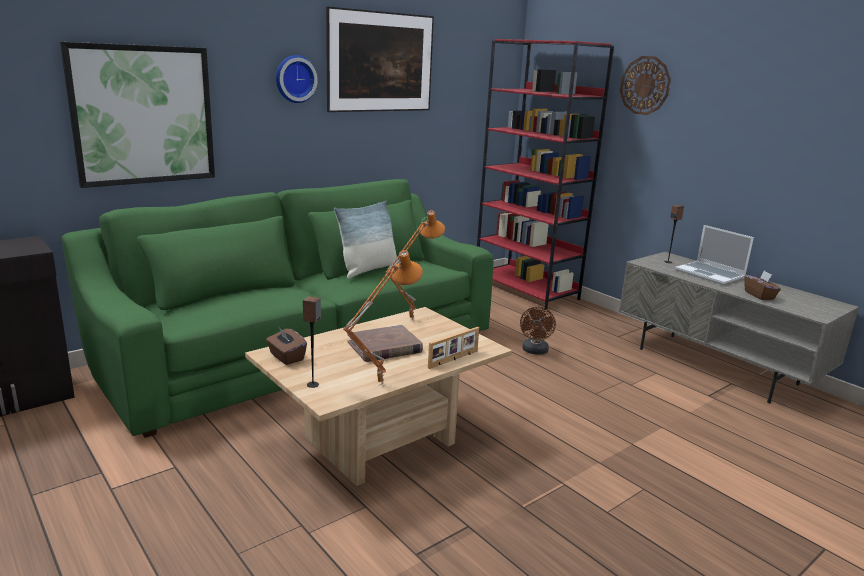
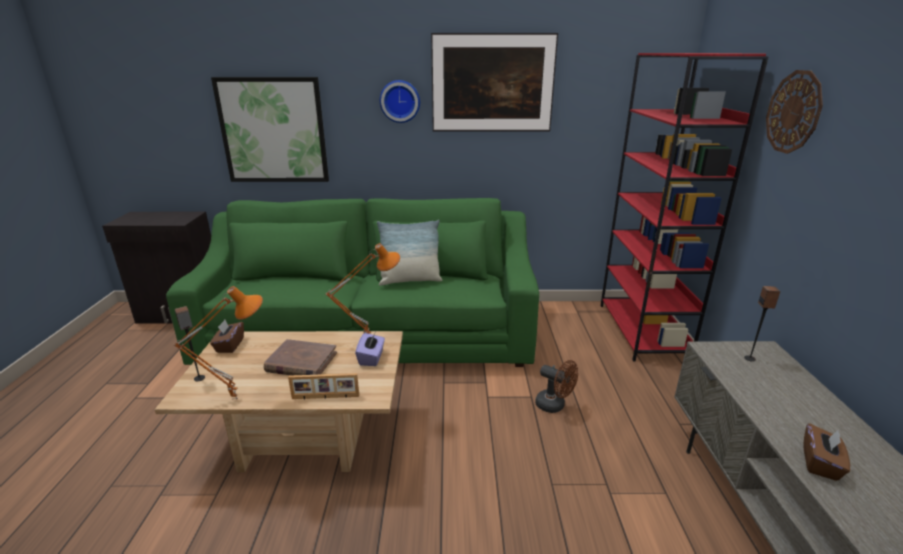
camera: 40 degrees right, 5 degrees up
(437, 328) = (371, 358): none -> purple tissue box
(535, 351) = (554, 406): brown fan -> brown fan turned 105 degrees counterclockwise
(710, 274) = (789, 398): laptop -> none

